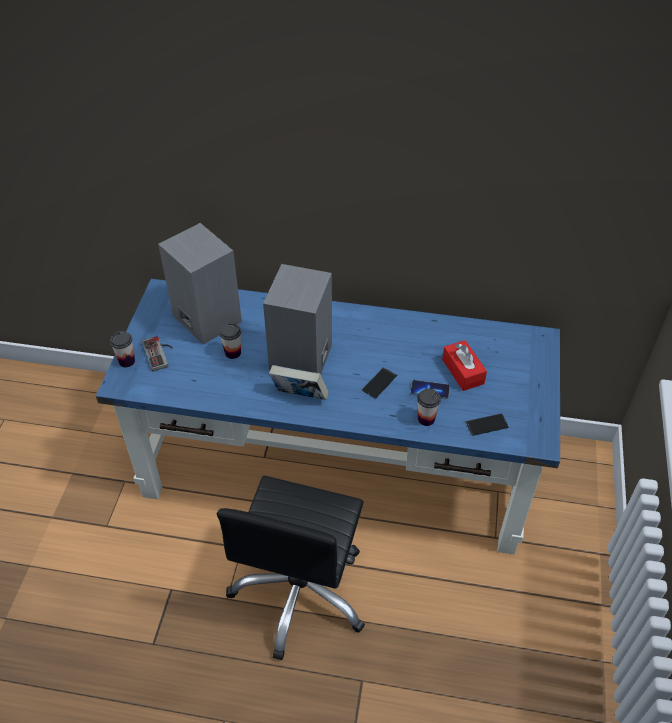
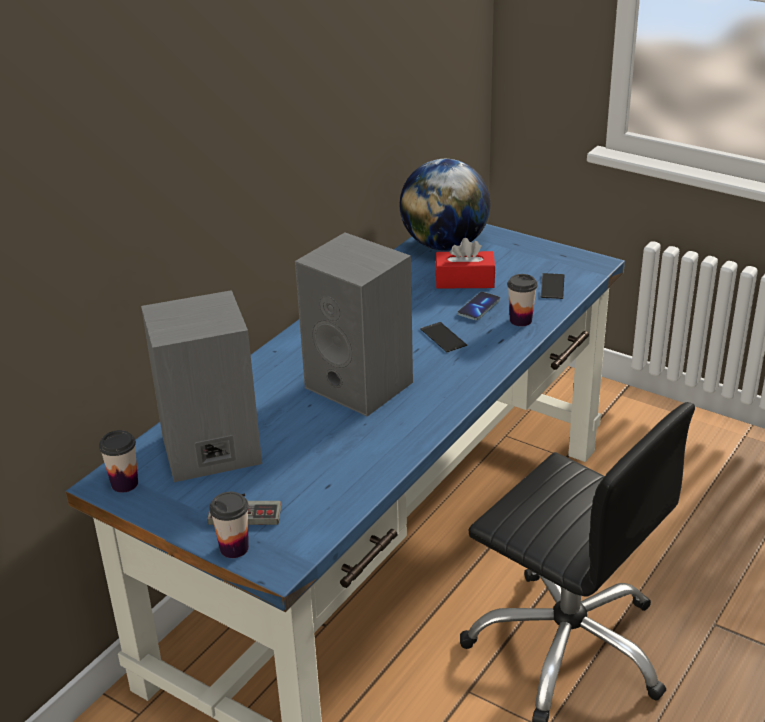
camera: 65 degrees left, 15 degrees down
(233, 352) = (301, 439): cup -> cup (124, 484)
(299, 396) = (424, 400): book -> none
(507, 345) = (444, 245): none -> globe

